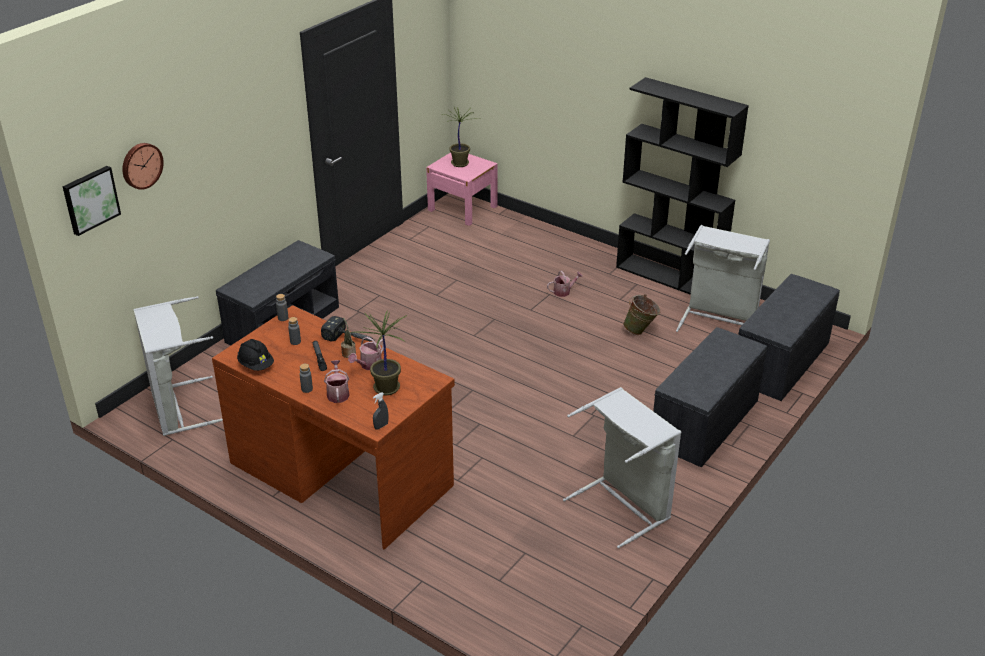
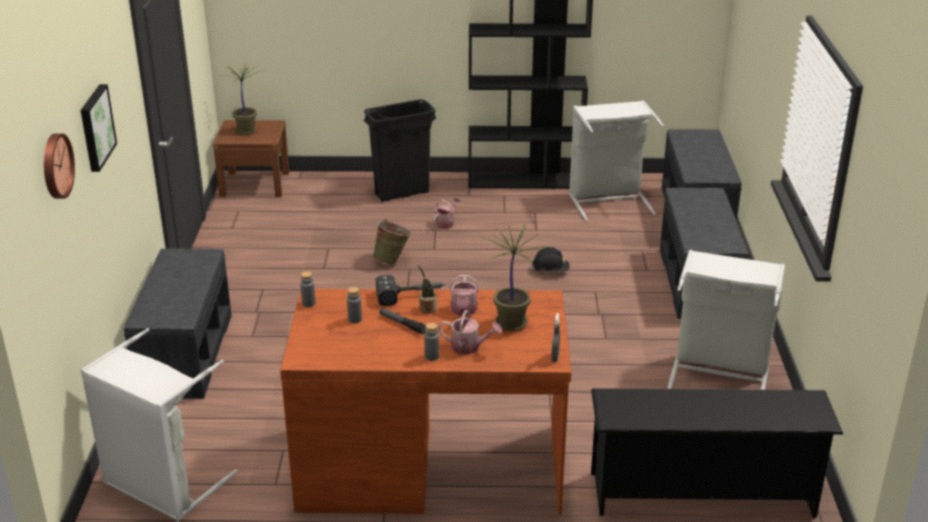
camera: 35 degrees left, 5 degrees down
(90, 199) = (28, 221): picture -> picture (95, 127)
(256, 365) = (342, 356): black hard hat -> black hard hat (550, 271)
(338, 393) = (469, 347): watering can -> watering can turned 150 degrees clockwise
(462, 208) = (255, 184): pink nightstand -> brown nightstand
(495, 588) = (702, 496): none -> black shoe rack
(559, 254) = (402, 193): none -> black trash can
(640, 331) = (555, 232): green bucket -> green bucket (392, 261)

